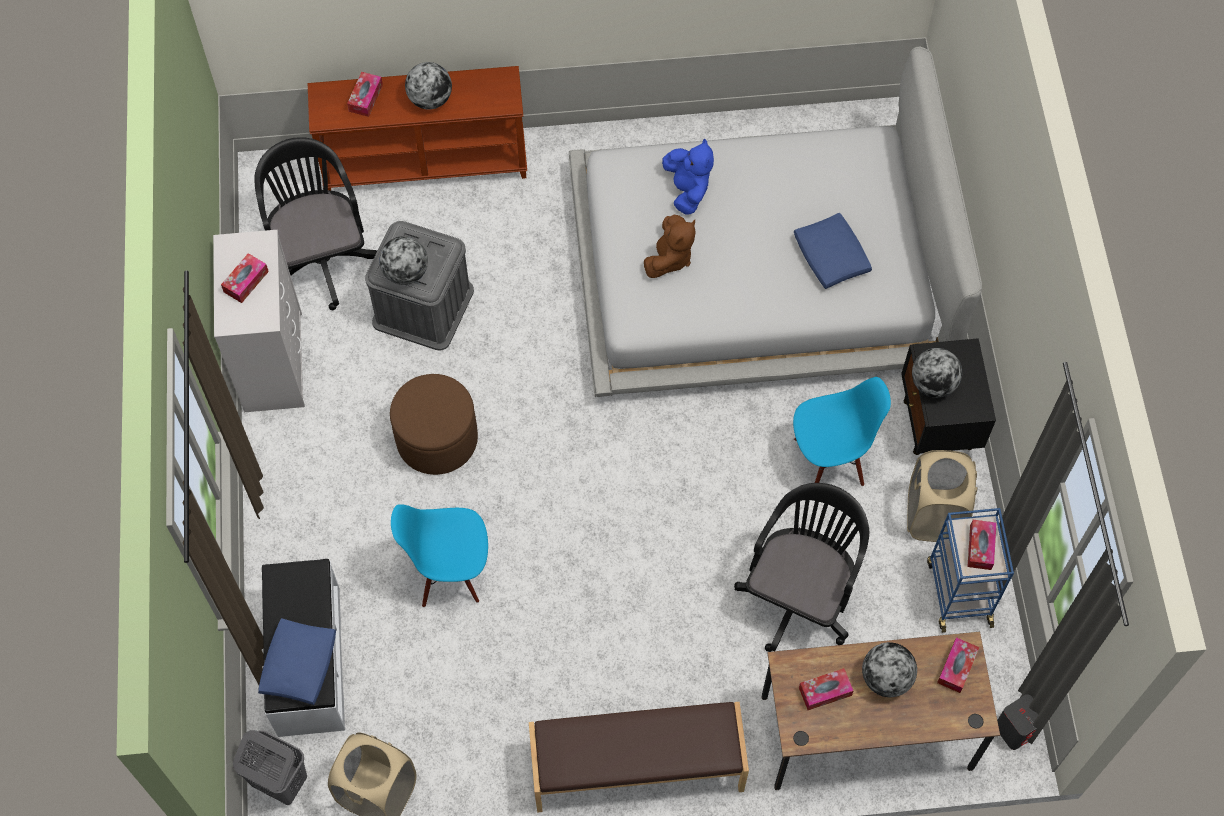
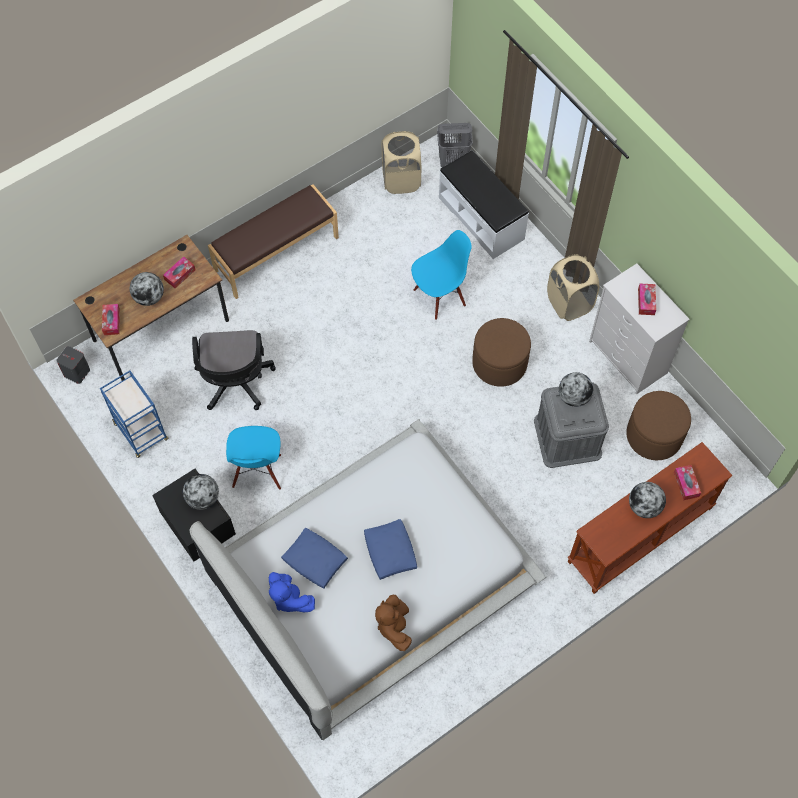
camera: 150 degrees right, 0 degrees up
(299, 664) = (471, 176): blue pillow -> blue pillow (390, 552)
(321, 256) = (654, 435): black office chair -> brown ottoman
(670, 258) = (420, 503): brown plush toy -> brown plush toy (394, 626)
(687, 190) = (438, 558): blue plush toy -> blue plush toy (289, 598)
(829, 460) = (258, 472): blue chair -> blue chair turned 45 degrees counterclockwise
(933, 515) = (177, 470): beige laundry basket -> beige laundry basket (569, 303)
(980, 547) = (127, 402): tissue box -> none

